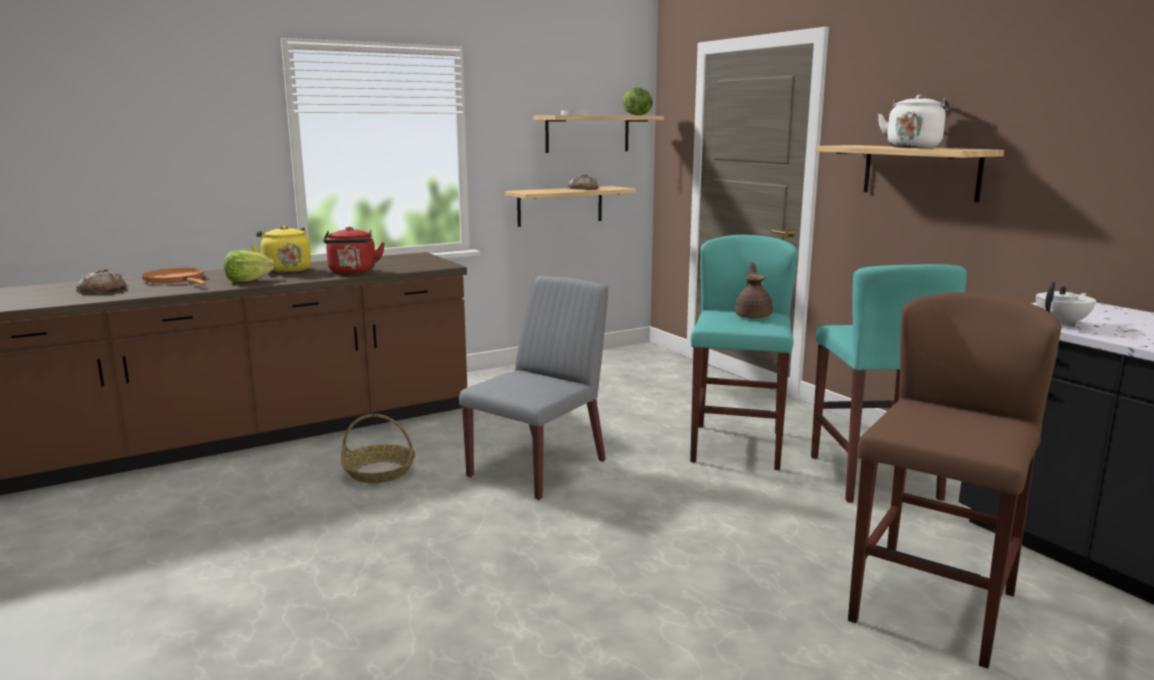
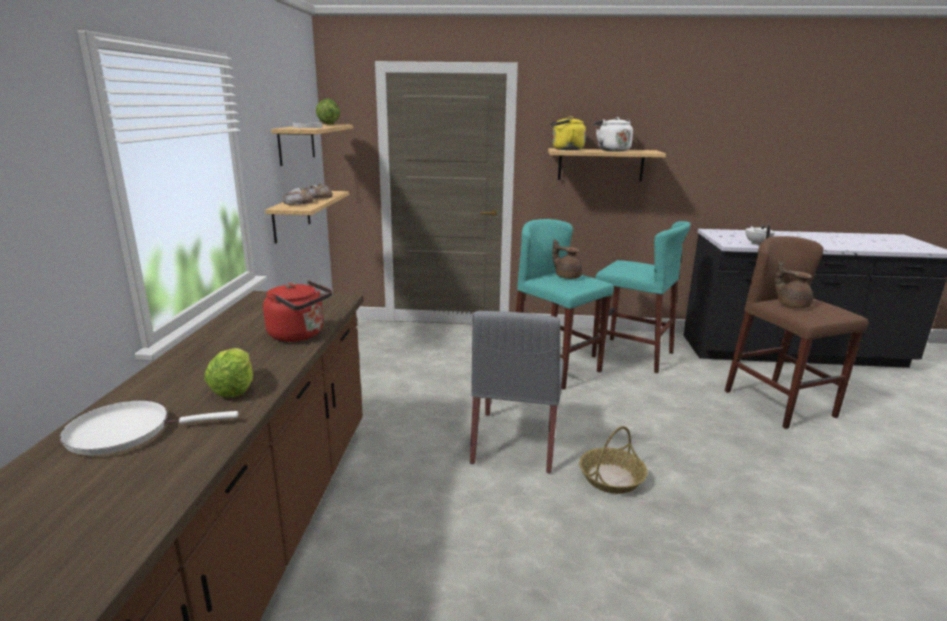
camera: 55 degrees left, 5 degrees up
(102, 290) = (80, 502): bread -> bread (298, 203)
(176, 280) = (126, 431): orange frying pan -> white frying pan
(286, 270) = (210, 359): yellow kettle -> yellow kettle (565, 149)
(378, 472) = (439, 520): basket -> basket (611, 478)
(539, 468) = (515, 442): grey chair -> grey chair turned 150 degrees counterclockwise
(931, 412) = (791, 305): none -> brown teapot

